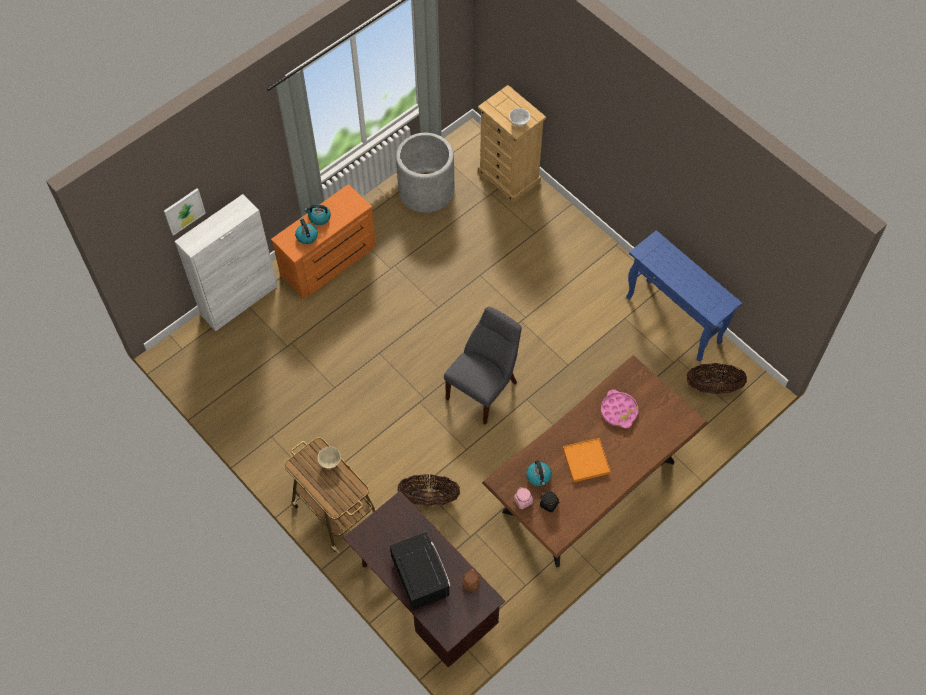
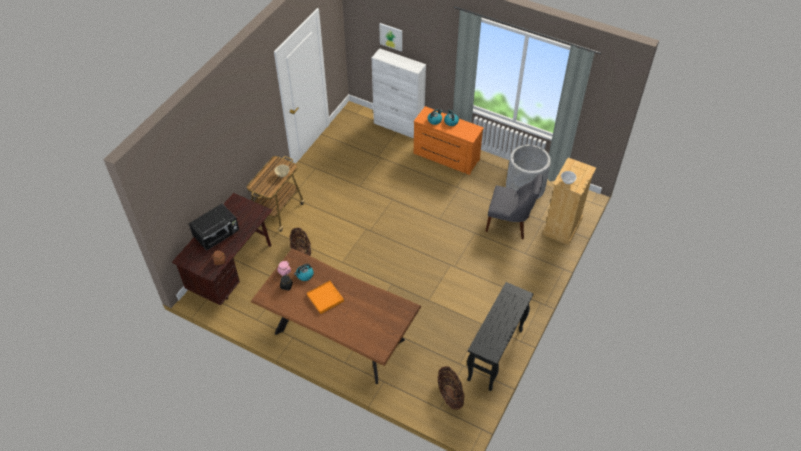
camera: 70 degrees right, 10 degrees down
(484, 388) = (390, 259): grey chair -> grey chair (509, 224)
(619, 411) = (371, 307): pink tray -> none
(674, 320) = (495, 355): blue console table -> black console table

